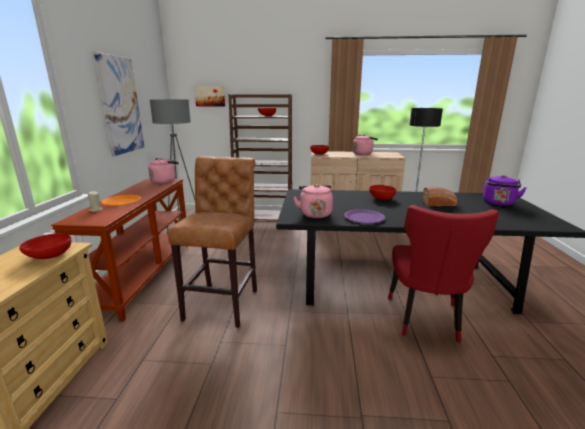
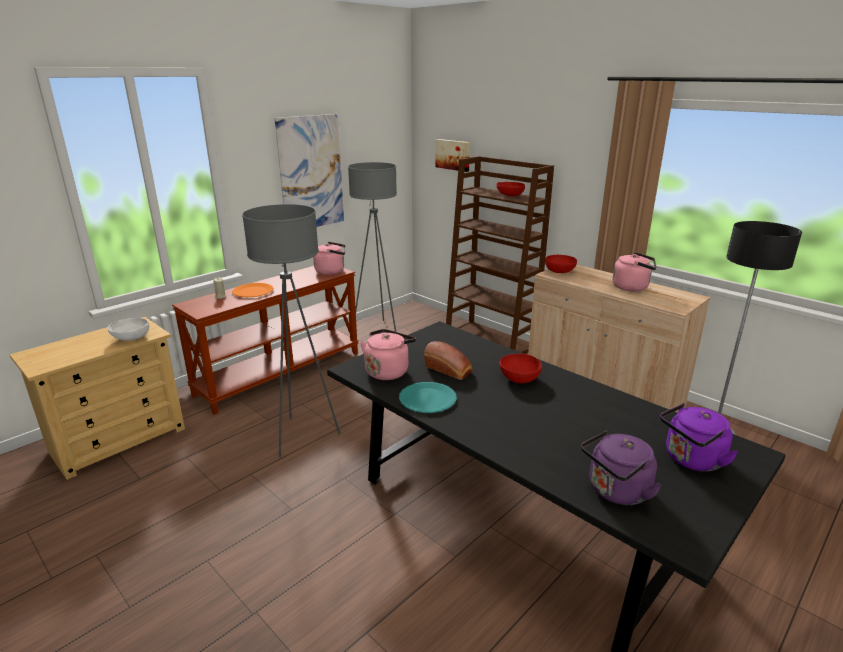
camera: 40 degrees right, 5 degrees up
(49, 257) = (131, 338): red bowl -> white bowl
(224, 302) = (302, 436): brown stool -> grey floor lamp
(364, 218) = (427, 399): purple plate -> turquoise plate
(425, 320) = (466, 576): red chair -> none
(439, 204) = (581, 420): bread -> bread (449, 370)
(507, 220) = (616, 492): none -> purple kettle

